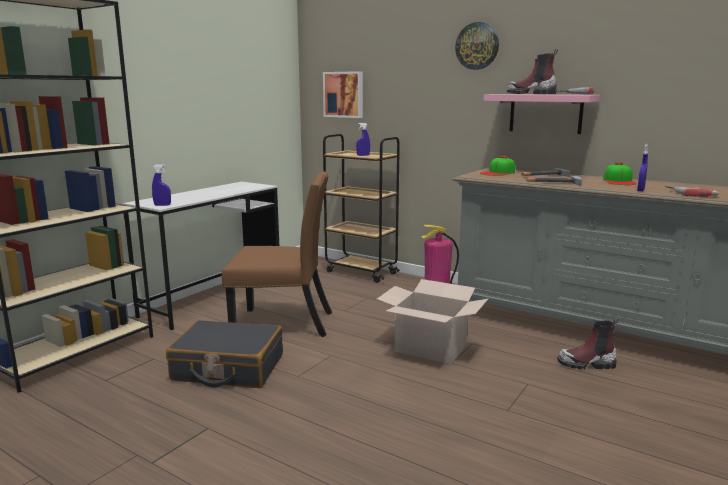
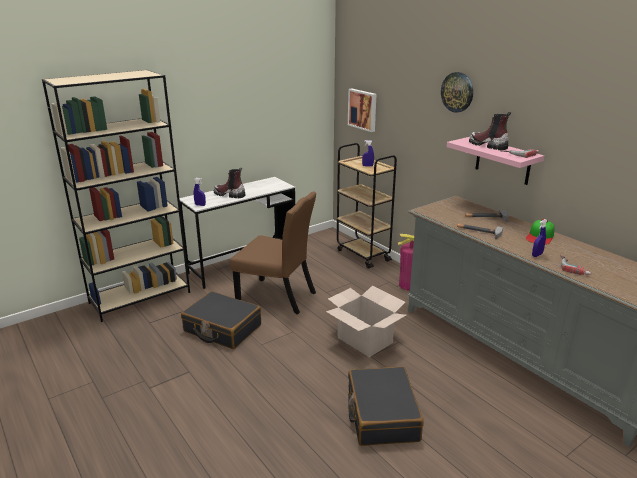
camera: 20 degrees right, 10 degrees up
(498, 172) = (453, 207): cap -> none
(520, 421) = (381, 415): none -> black suitcase
(587, 364) = (472, 379): boot -> boot (229, 194)

